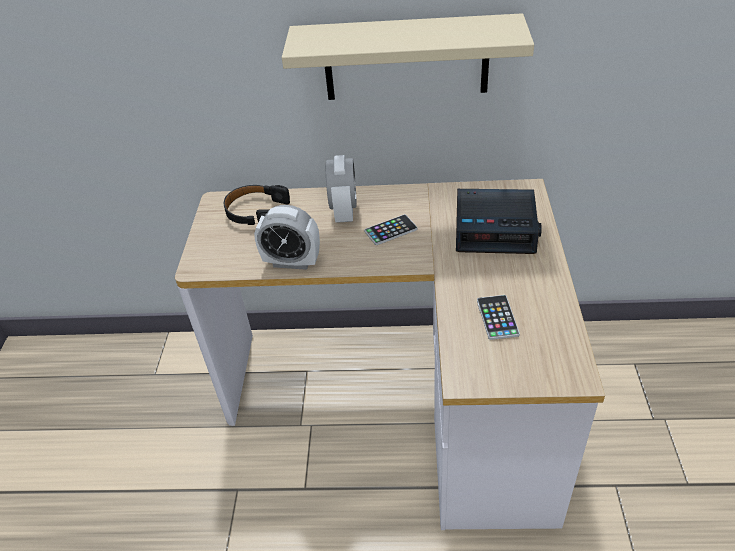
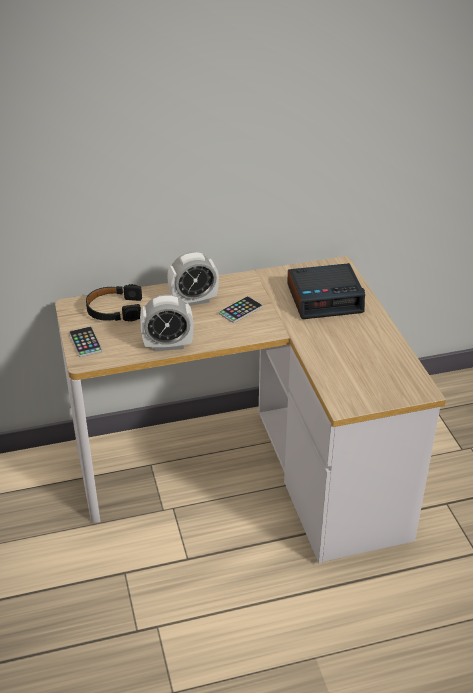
camera: 20 degrees left, 5 degrees down
(344, 212) = (193, 300): alarm clock -> alarm clock turned 90 degrees clockwise
(406, 58) = (237, 166): beige shelf -> none
(497, 317) = (351, 361): phone -> phone (85, 342)

